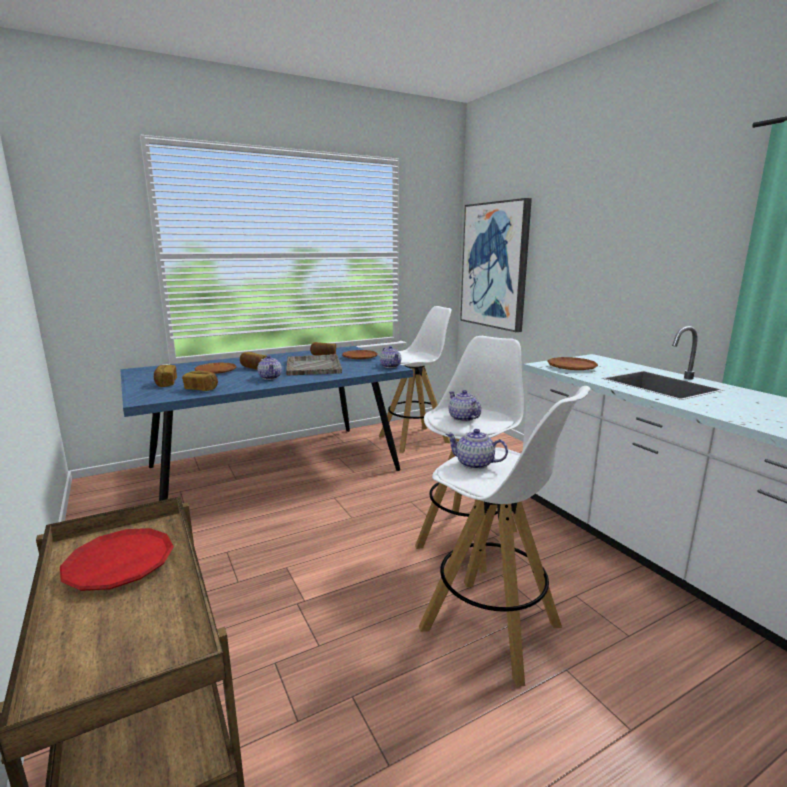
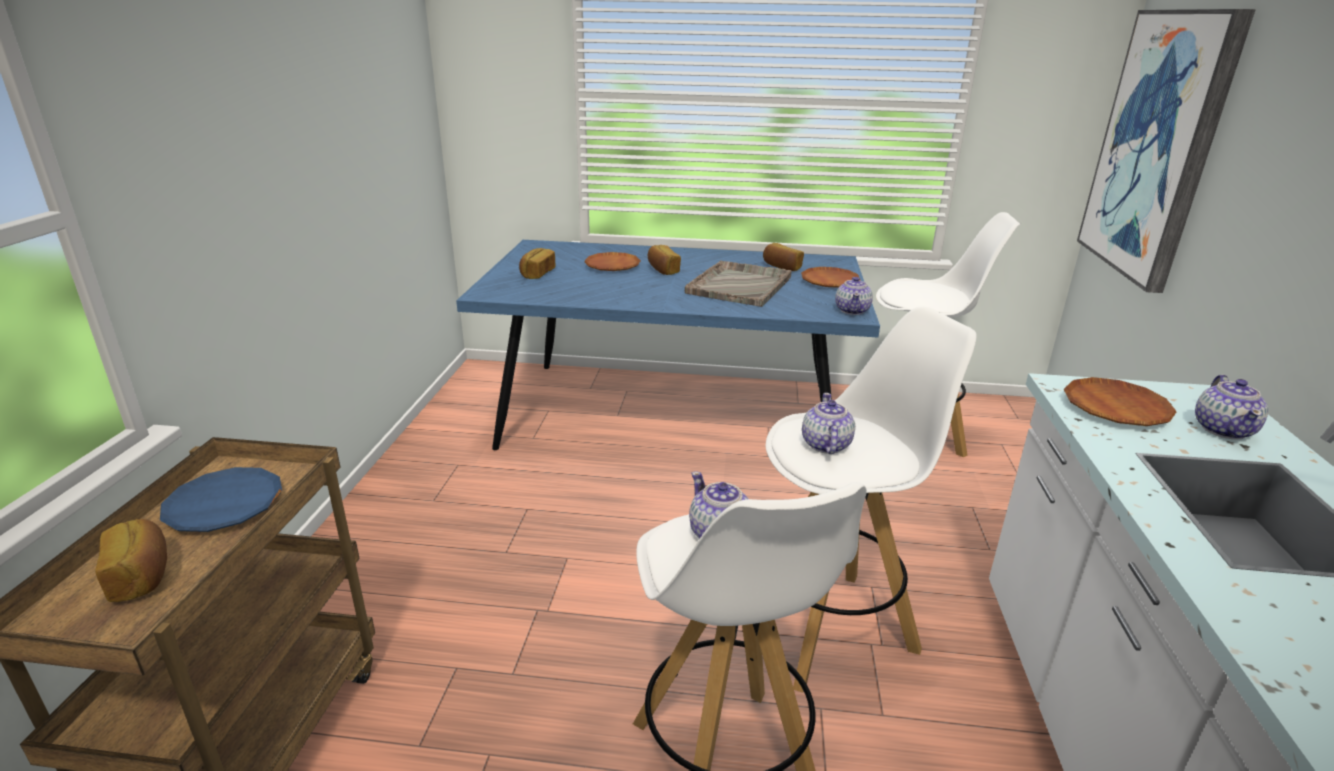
camera: 35 degrees right, 10 degrees up
(120, 564) = (225, 506): red plate -> blue plate
(201, 389) = (561, 292): bread -> bread (142, 576)
(270, 377) = (660, 292): teapot -> teapot (1223, 429)

